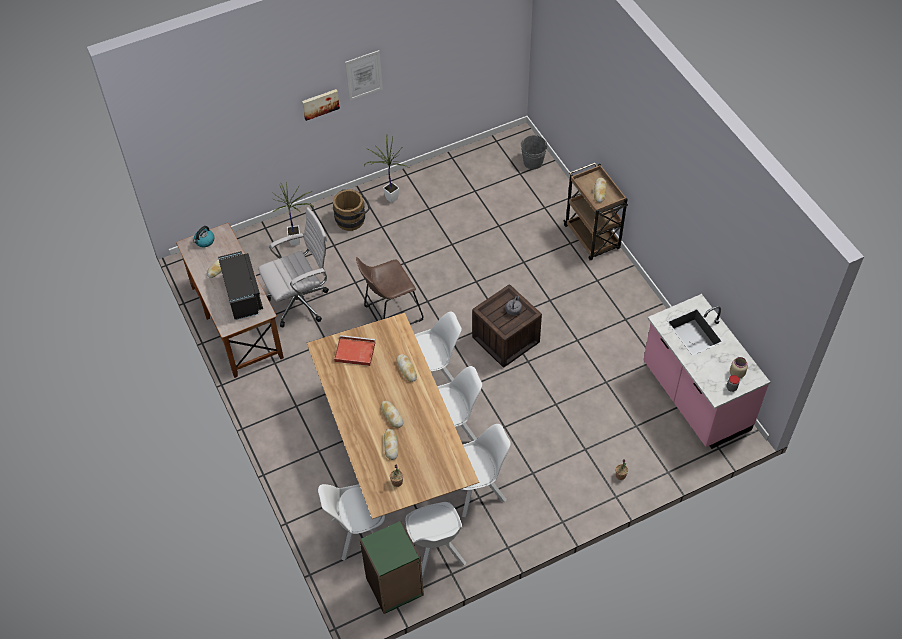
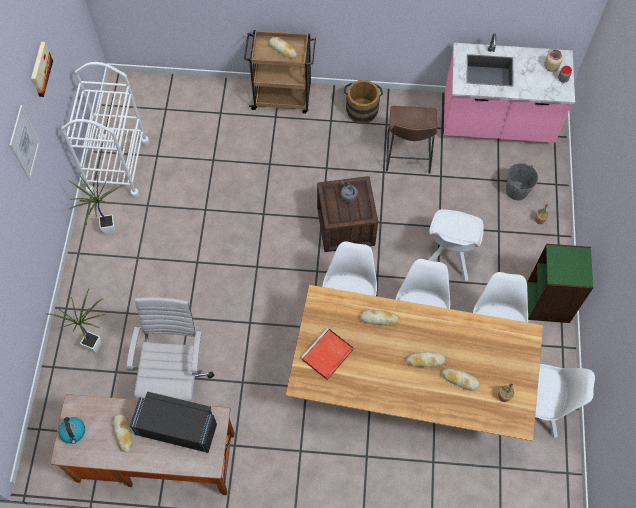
camera: 60 degrees left, 10 degrees up
(320, 103) = (17, 208): picture -> picture (40, 69)
(353, 218) = (107, 278): brown bucket -> brown bucket (362, 108)
(358, 534) = (480, 467): white chair -> white chair (448, 257)
(390, 314) = (249, 307): brown stool -> brown stool (407, 156)
(395, 587) = (553, 464): green bookcase -> green bookcase (549, 302)
(447, 174) = (118, 166): none -> white cart
(533, 162) = (161, 91): grey bucket -> grey bucket (516, 190)

